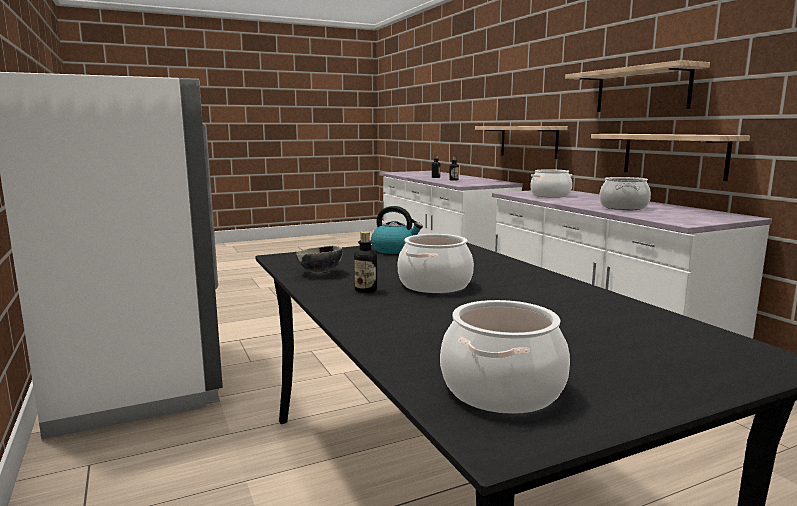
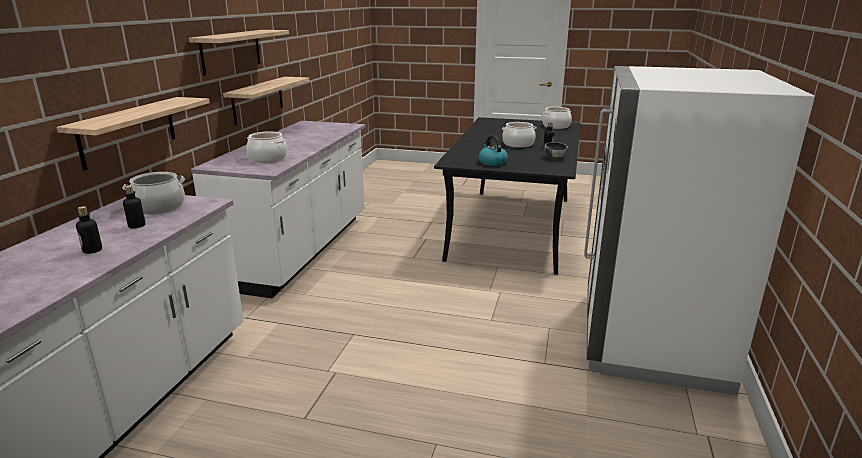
camera: 140 degrees left, 10 degrees up
(624, 207) = (309, 138): cooking pot -> cooking pot (159, 207)

